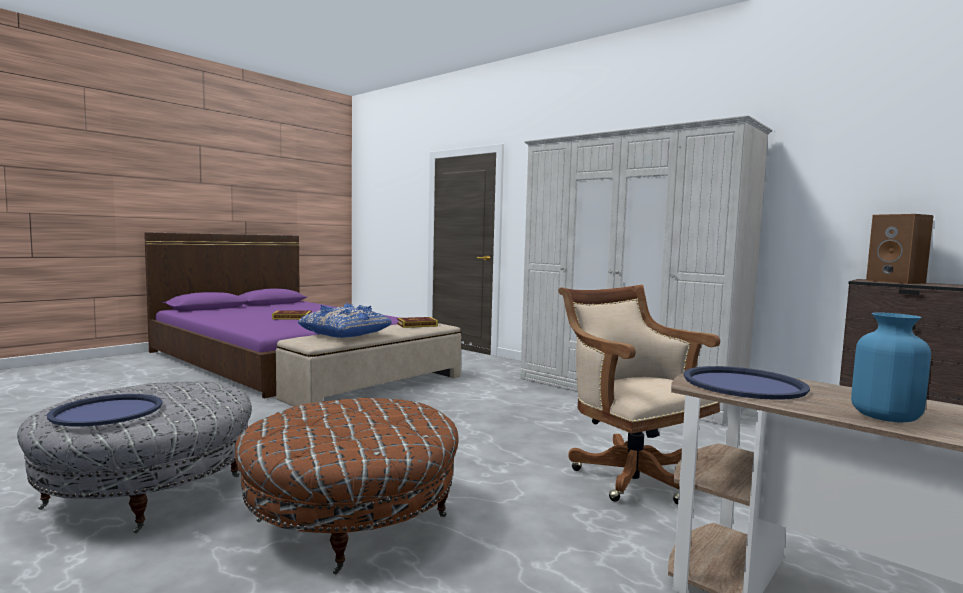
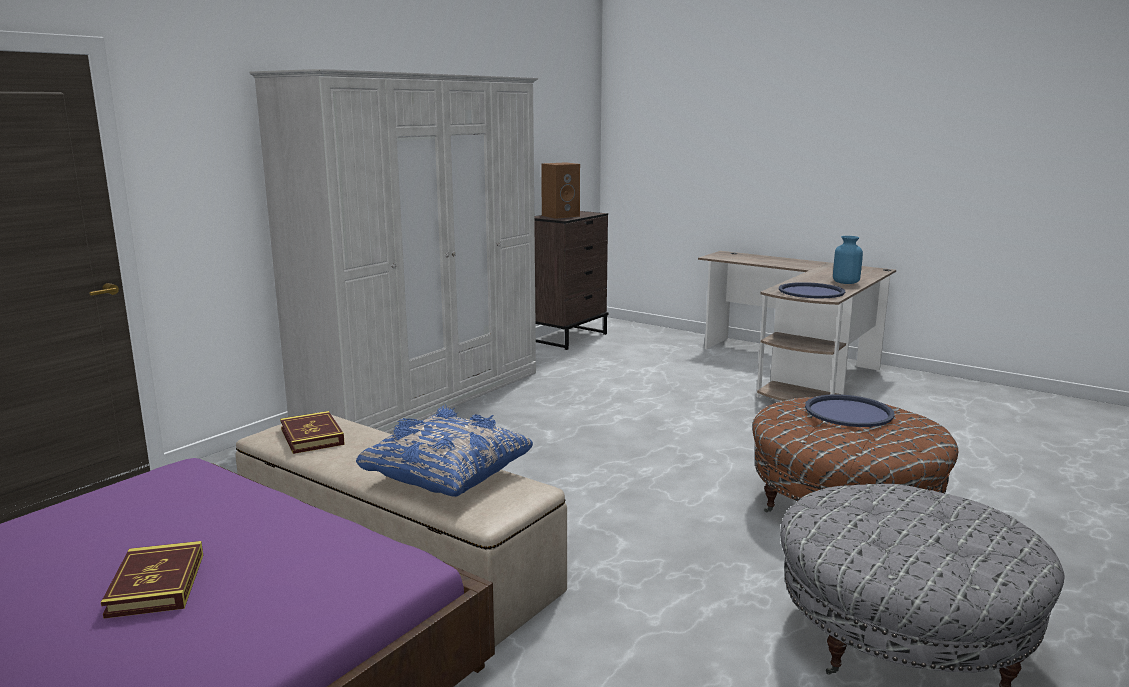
camera: 95 degrees left, 10 degrees up
(107, 411) = (977, 528): blue tray -> blue tray (848, 412)
(629, 477) = (680, 412): office chair -> none

